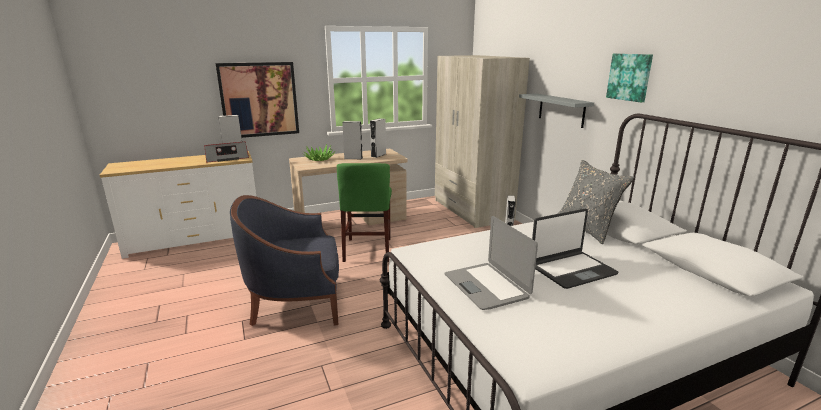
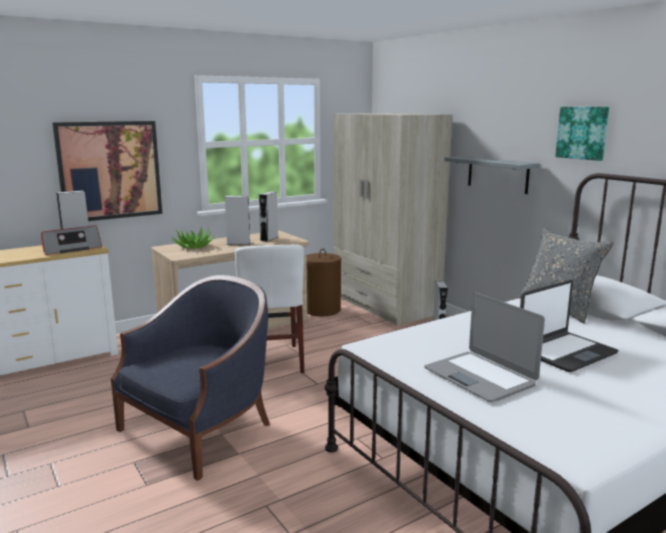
camera: 10 degrees left, 5 degrees down
(296, 301) = (200, 431): blue armchair -> blue armchair turned 150 degrees clockwise
(368, 249) = (271, 360): green chair -> white chair
(421, 211) = (322, 310): none -> brown laundry basket

